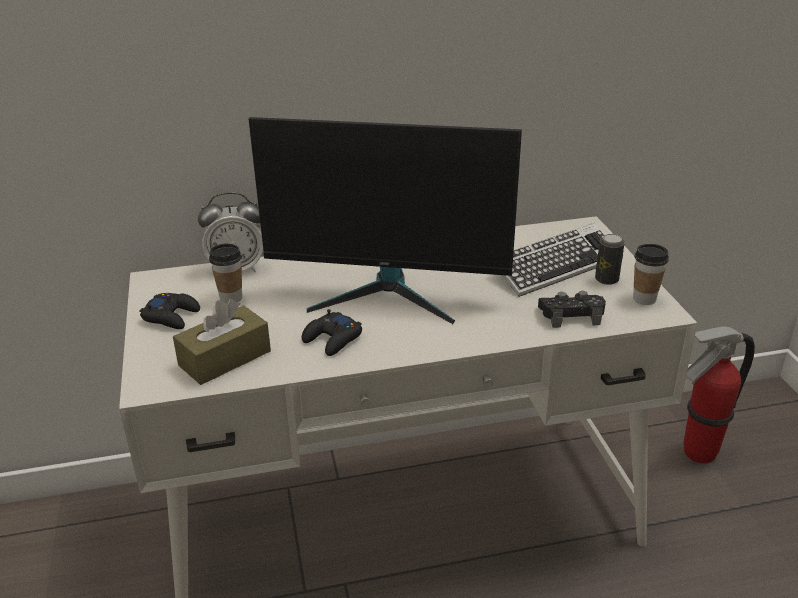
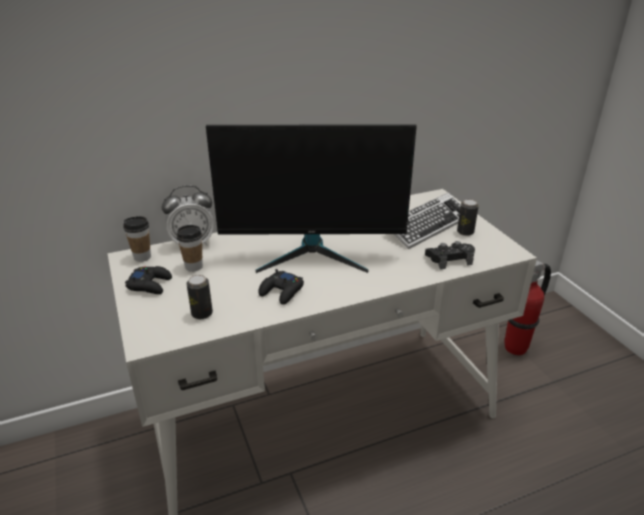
camera: 10 degrees left, 0 degrees up
(225, 358) = (202, 314): brown tissue box -> can
(644, 299) = (495, 243): cup -> cup (142, 257)

